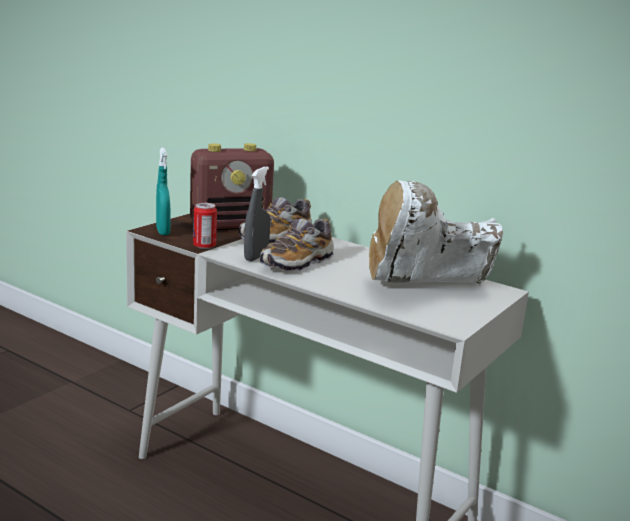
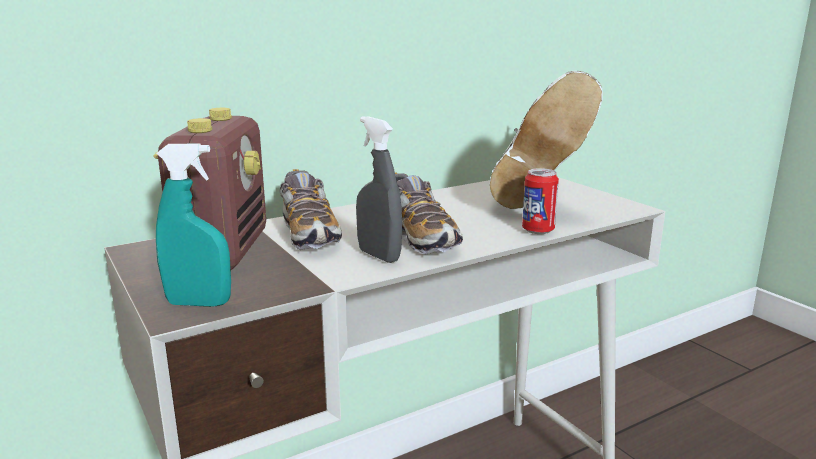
camera: 65 degrees left, 0 degrees up
(204, 246) = (307, 281): can -> can (538, 230)

